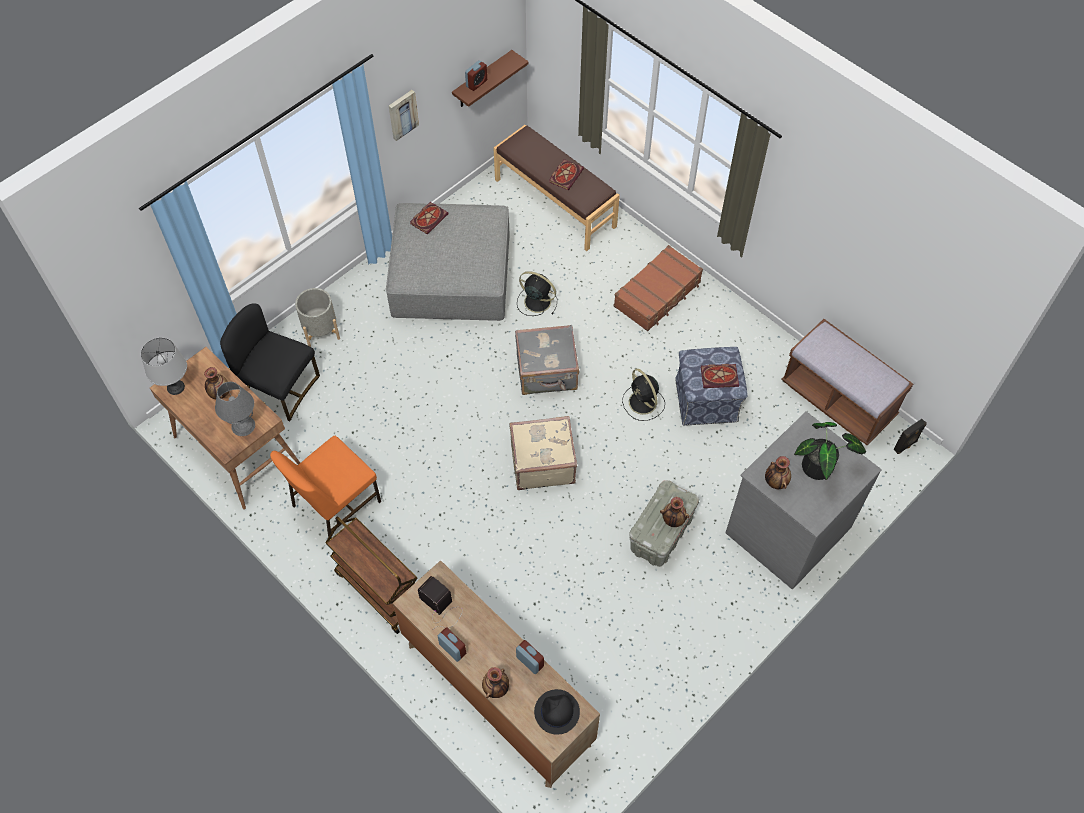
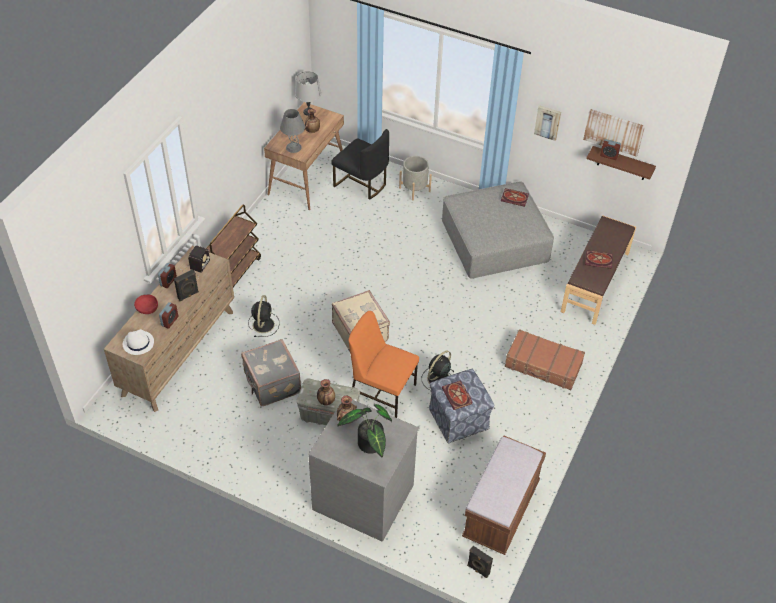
camera: 70 degrees right, 10 degrees down
(279, 387) = (361, 184): black chair -> black chair turned 120 degrees clockwise
(335, 504) = (286, 235): orange chair -> orange chair (382, 390)
(466, 56) = (614, 131): none -> picture
(490, 627) = (188, 295): none -> black speaker
(496, 688) = (147, 309): vase -> red bowl
(536, 301) = (497, 294): black fan -> black fan (263, 324)
(547, 373) = (437, 316): grey suitcase -> grey suitcase (271, 384)
(556, 712) = (138, 343): black hat -> white hat

